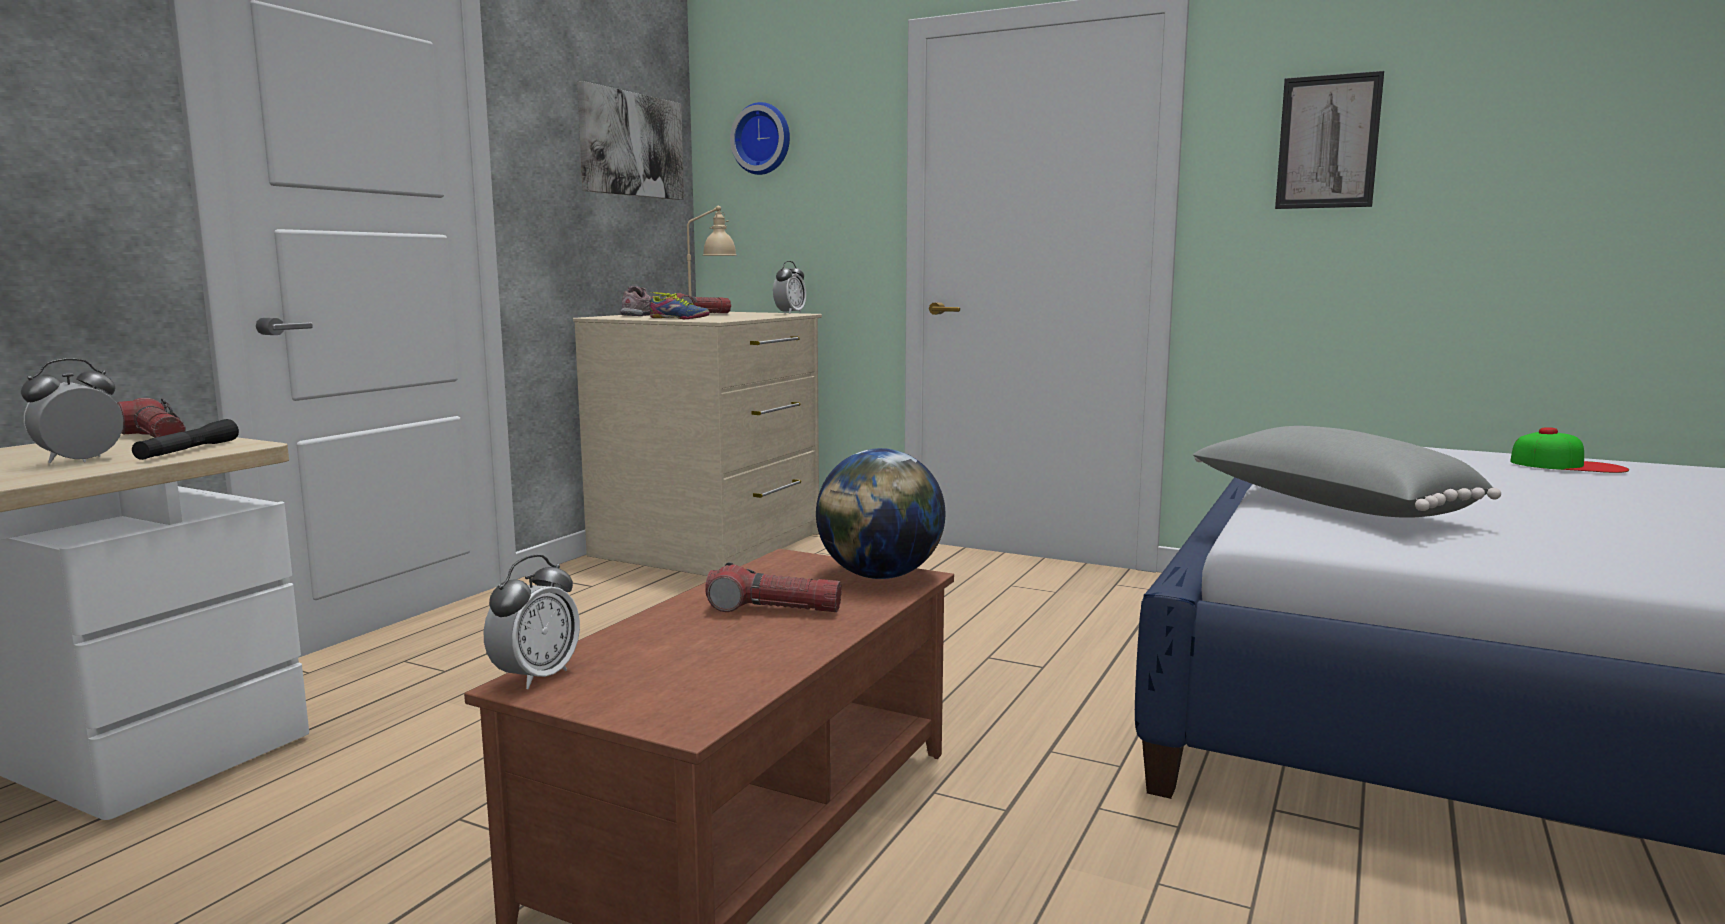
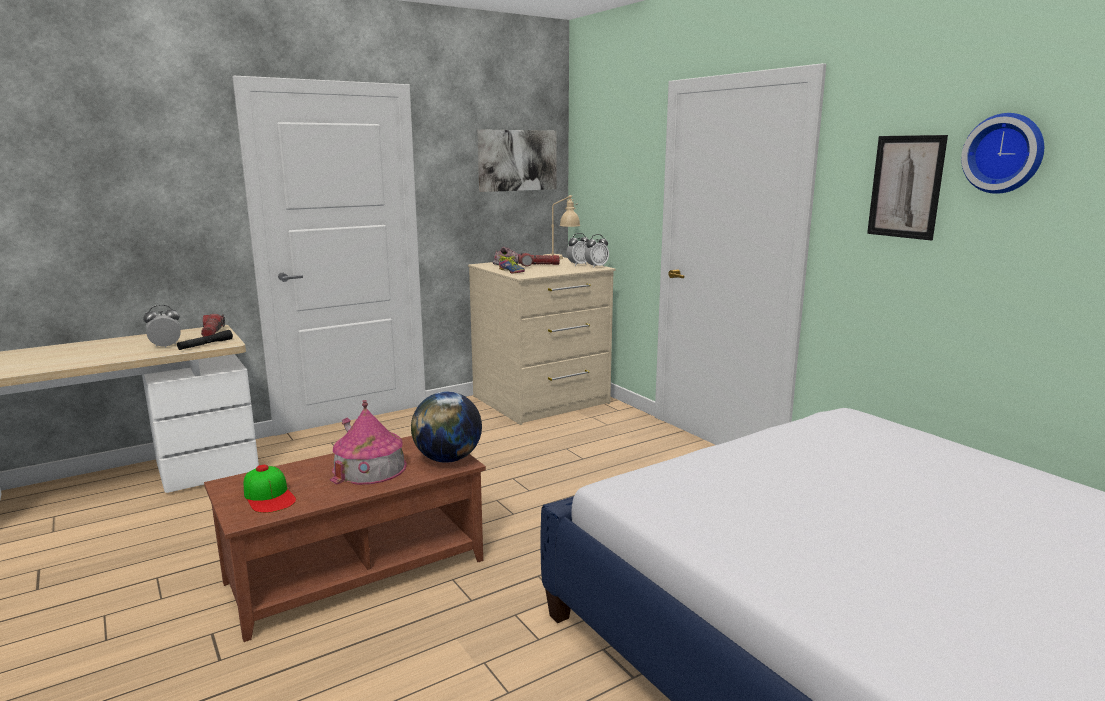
camera: 30 degrees right, 5 degrees up
(535, 677) = (233, 481): alarm clock -> alarm clock (578, 265)
(763, 139) = (598, 153): wall clock -> wall clock (1004, 153)
(773, 609) = (369, 468): flashlight -> toy house
(1328, 506) = (700, 475): grey pillow -> none
(1568, 465) = (983, 477): cap -> cap (269, 496)

